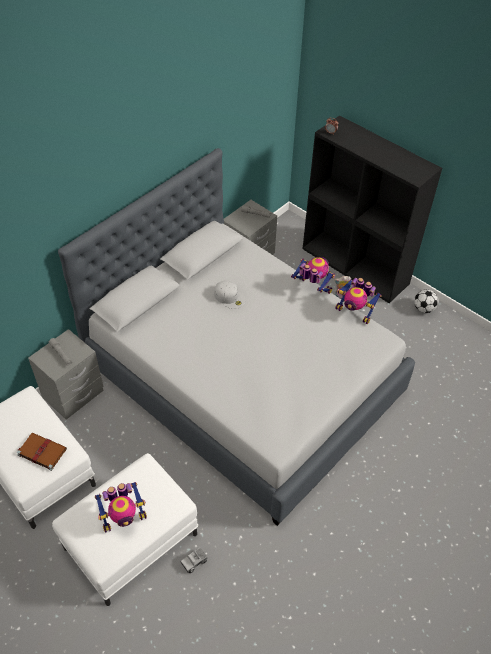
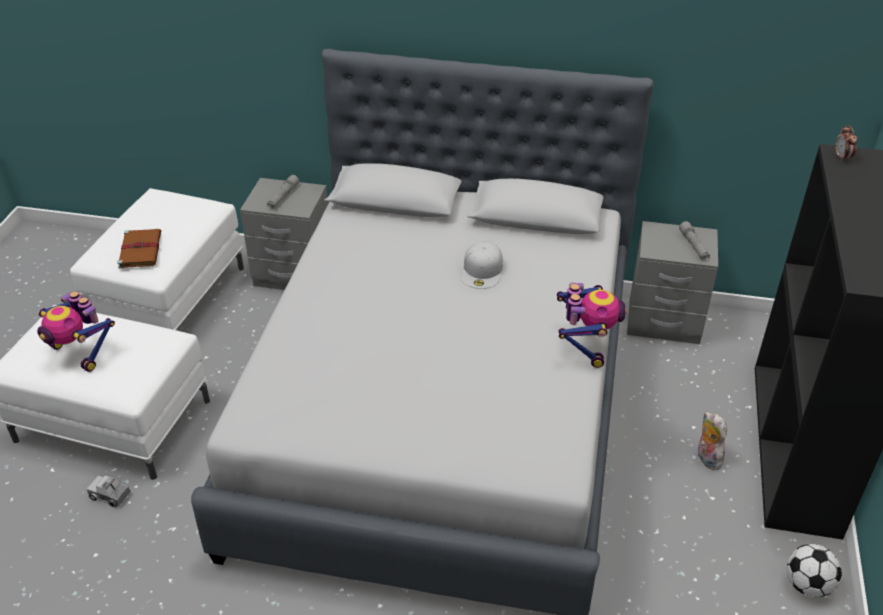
camera: 60 degrees right, 10 degrees down
(354, 312) = (584, 412): toy robot -> none

